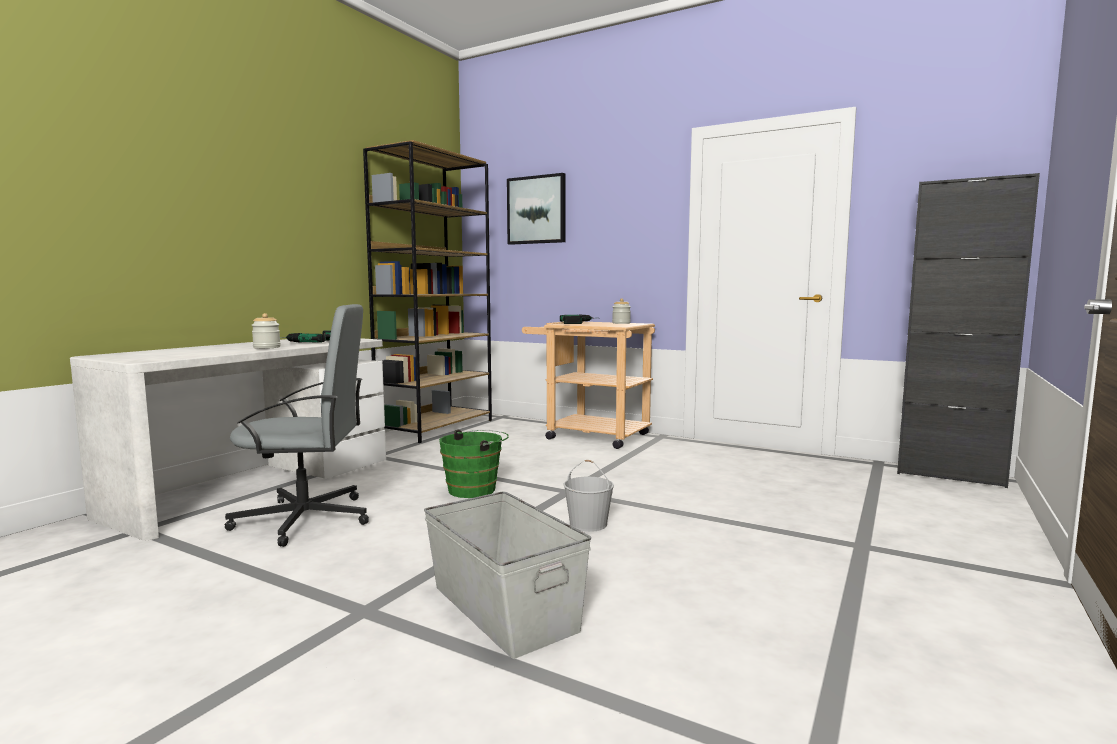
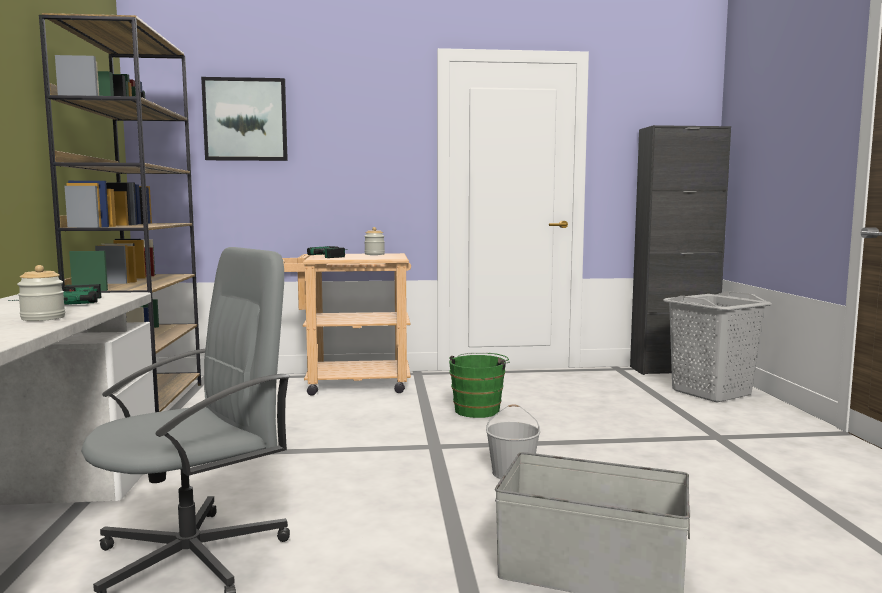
camera: 35 degrees left, 0 degrees up
(475, 489) = (338, 467): green bucket -> green bucket (478, 409)
(950, 505) = (710, 392): none -> grey laundry basket

